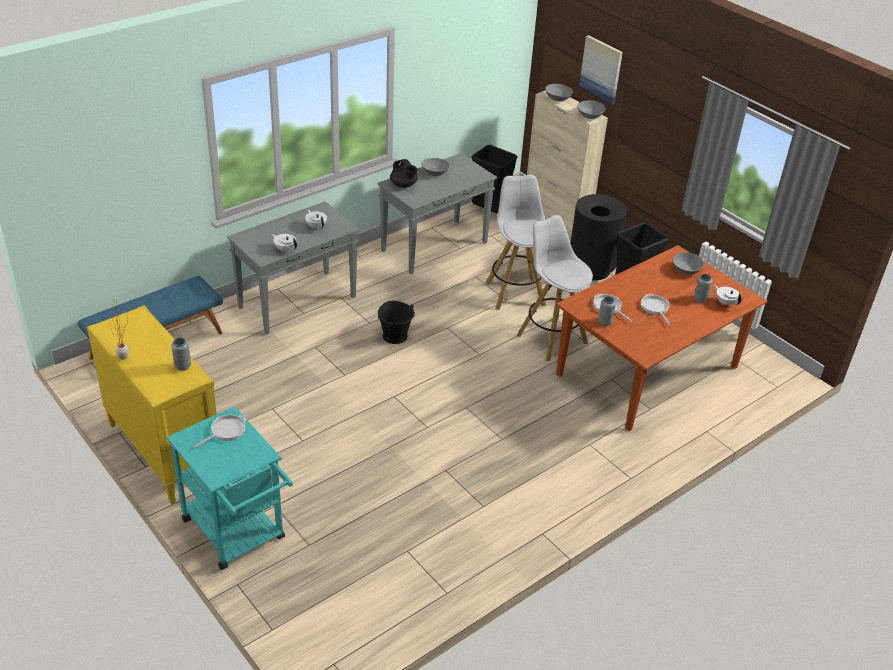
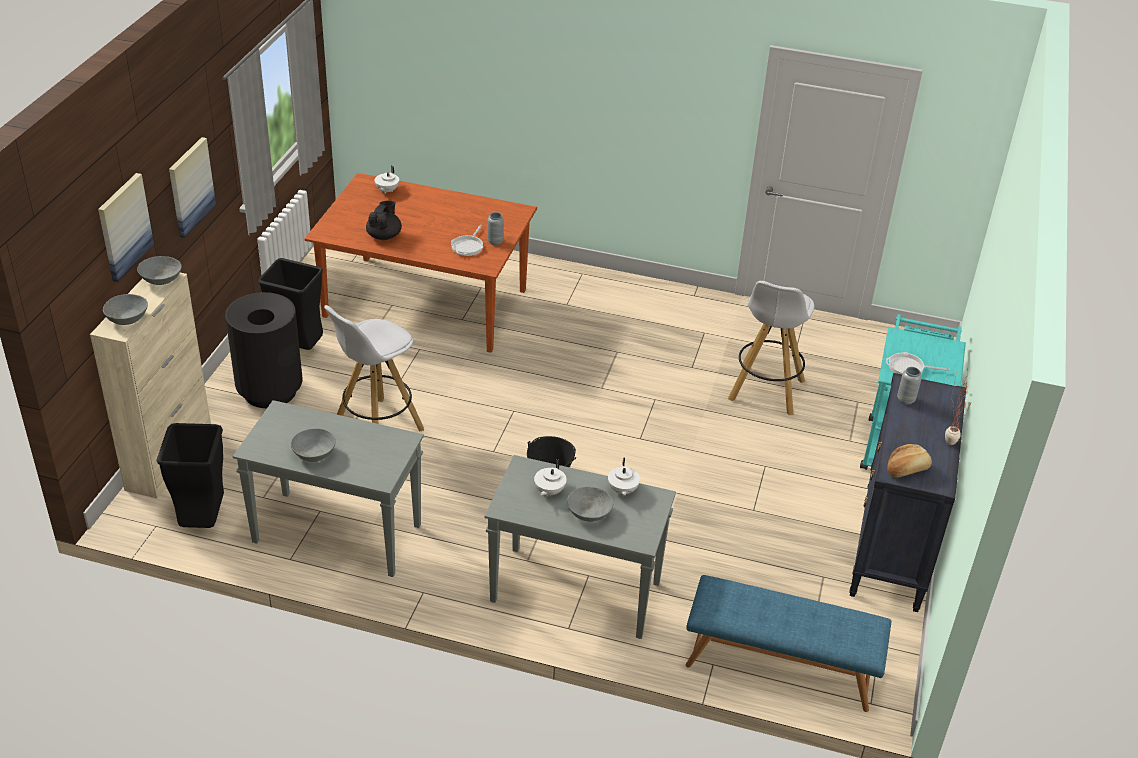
camera: 125 degrees left, 0 degrees up
(132, 323) = (907, 469): none -> bread
(164, 451) = (892, 548): yellow dresser -> black dresser
(404, 185) = (374, 466): black teapot -> black teapot (384, 236)
(551, 338) = (435, 375): white stool -> white stool (766, 391)
(655, 308) = (439, 222): frying pan -> none
(661, 119) = (190, 186): none -> picture
(685, 270) = (351, 222): grey bowl -> grey bowl (589, 514)
(700, 299) = (396, 204): grey vase -> none

